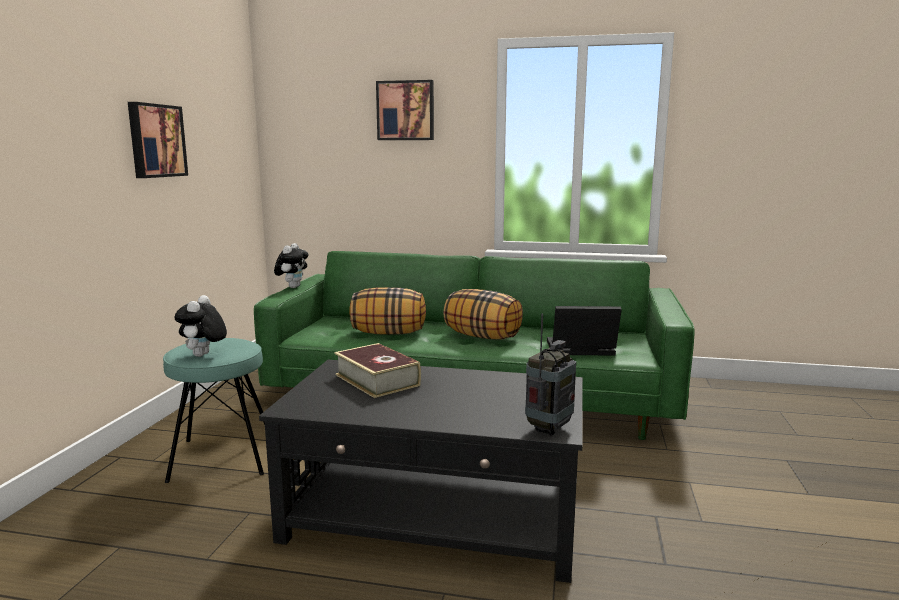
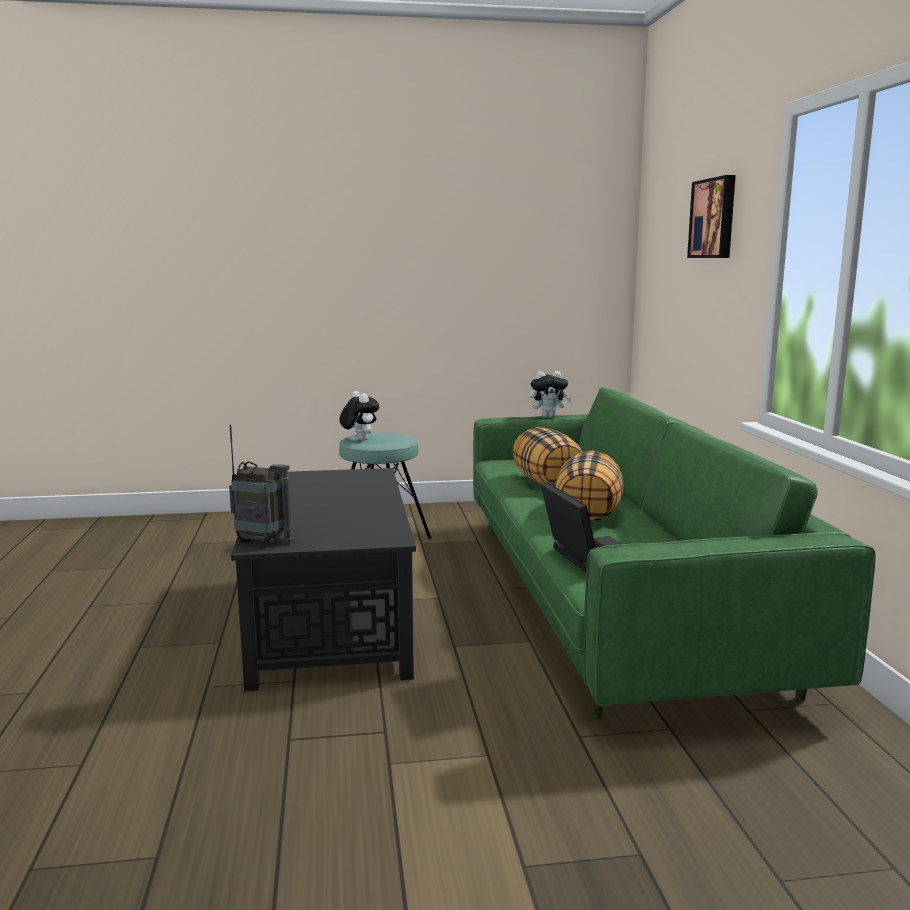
camera: 70 degrees right, 0 degrees up
(156, 141) = (458, 261): picture -> none
(203, 355) = (359, 440): plush toy -> plush toy turned 75 degrees clockwise
(377, 380) = (349, 485): book -> none

